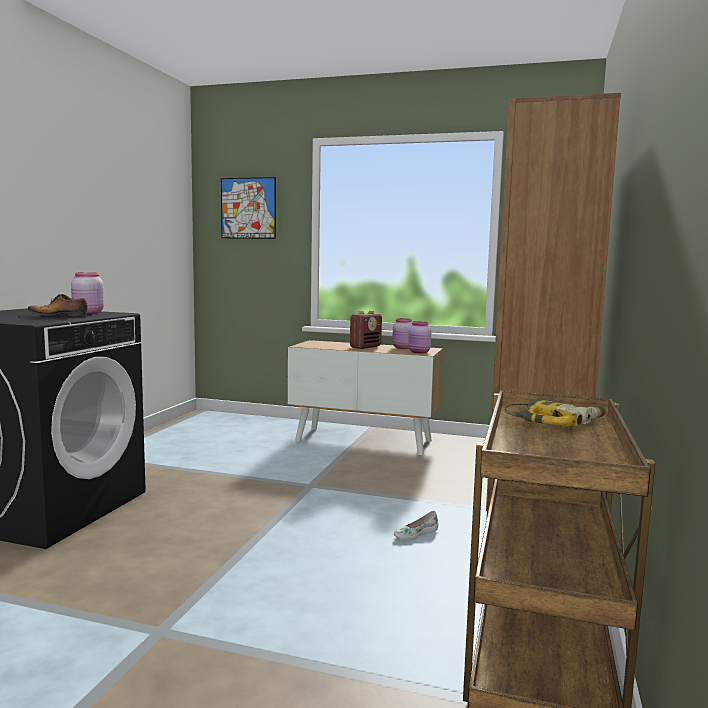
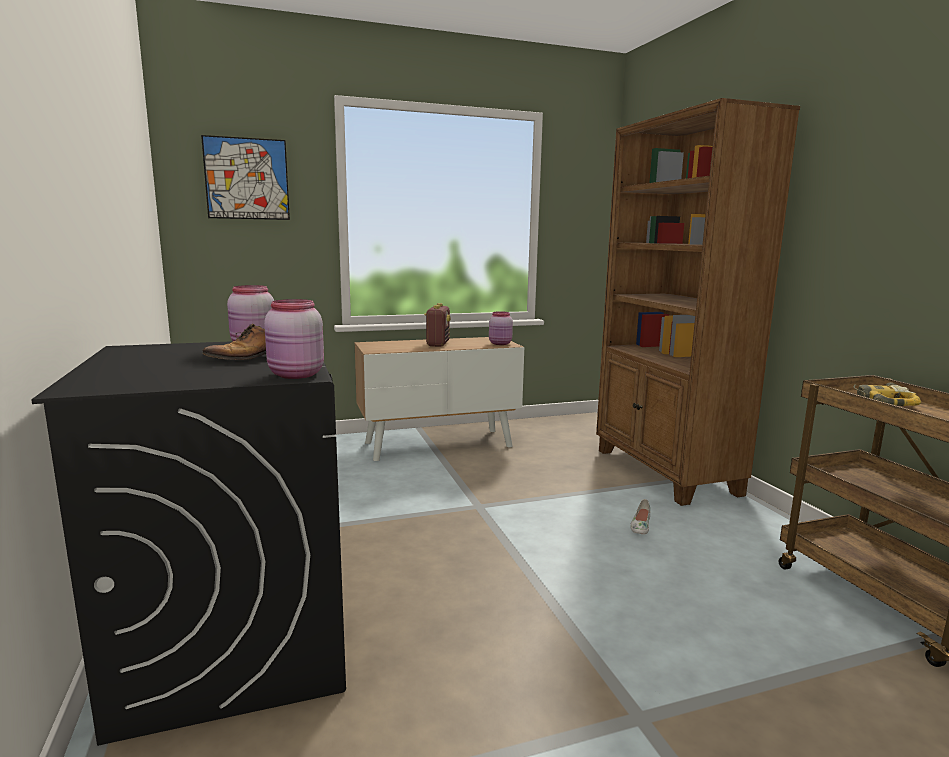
camera: 35 degrees left, 5 degrees up
(402, 348) = (471, 340): pink jar -> pink jar (296, 375)

